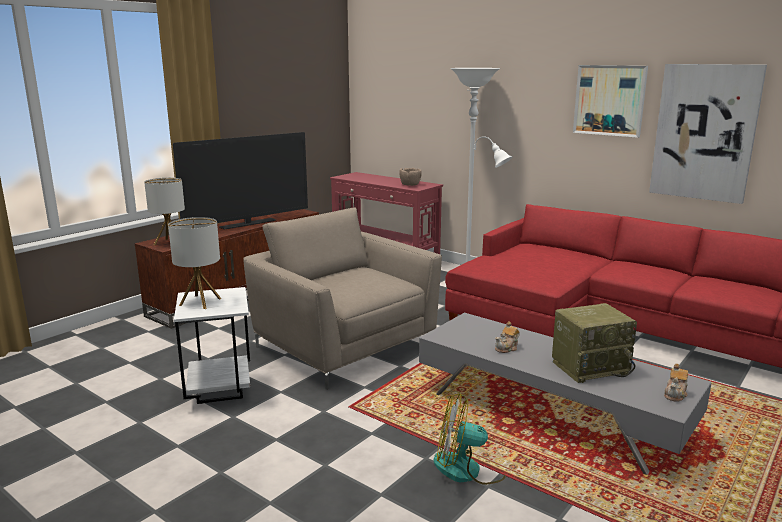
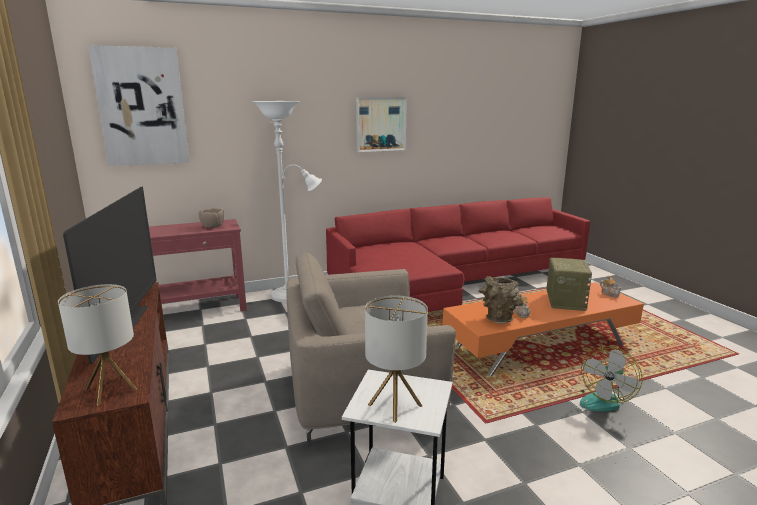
camera: 60 degrees left, 0 degrees up
(474, 339) = (497, 318): none -> brown vase
(551, 413) = (540, 345): grey coffee table -> orange coffee table
(704, 132) = (442, 141): picture -> picture (142, 107)

